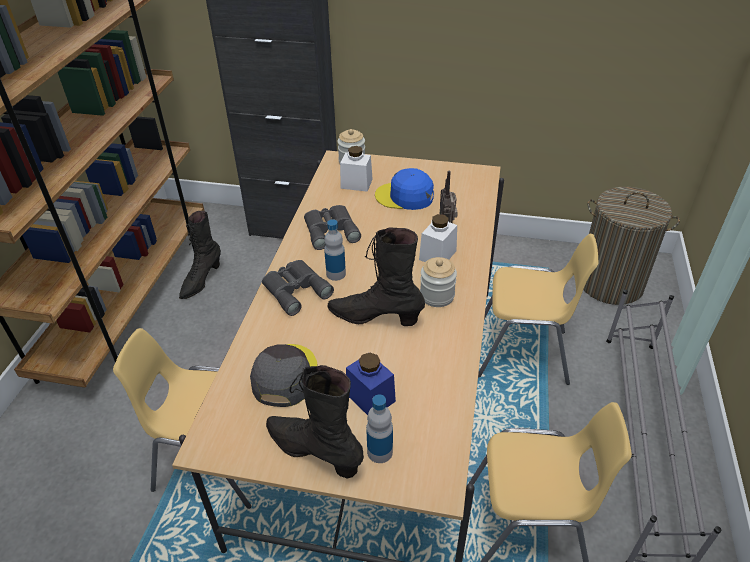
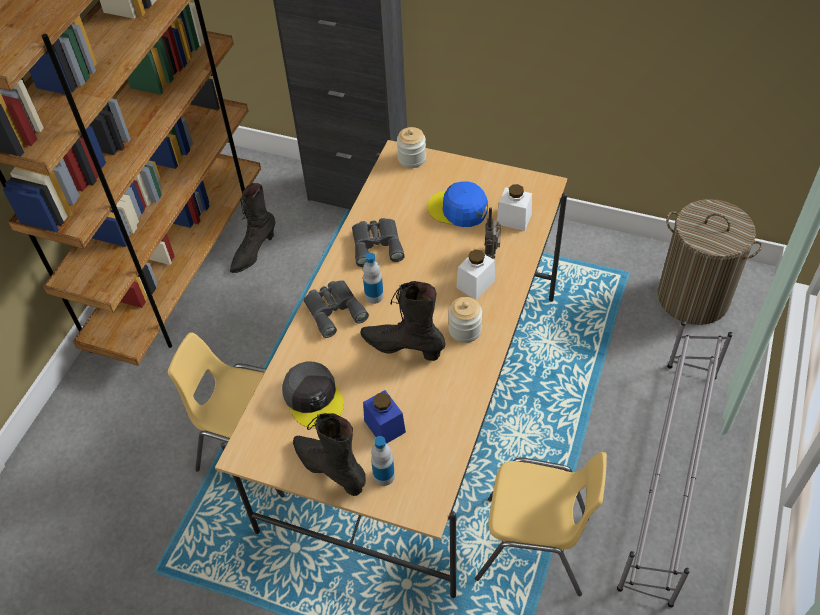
camera: 10 degrees right, 10 degrees up
(284, 376) = (313, 398): grey cap -> grey cap turned 135 degrees clockwise
(356, 183) = (411, 188): white jar -> white jar (514, 219)
(523, 353) = (575, 370): yellow chair -> none

